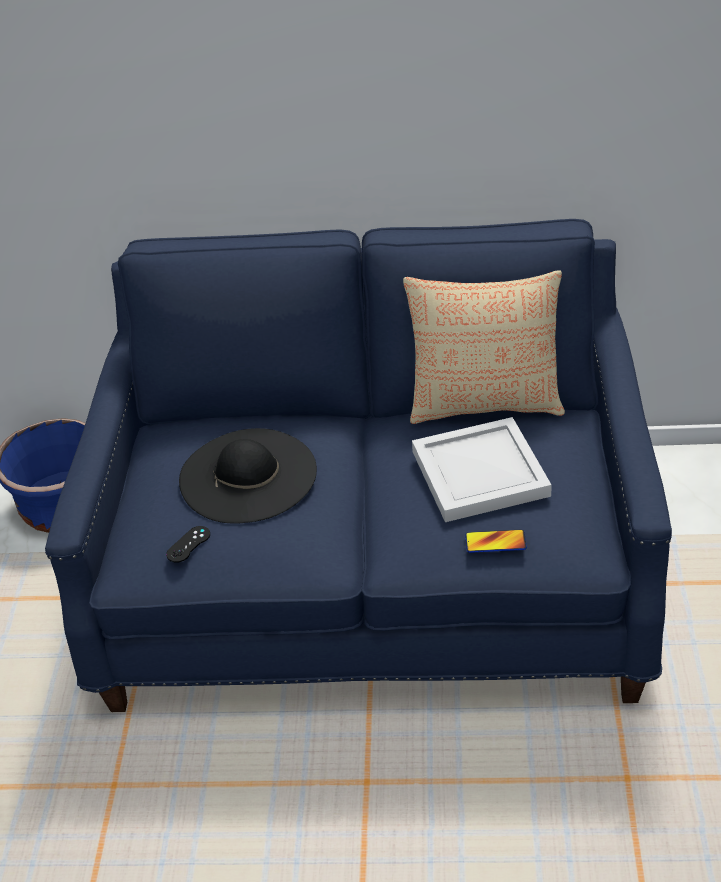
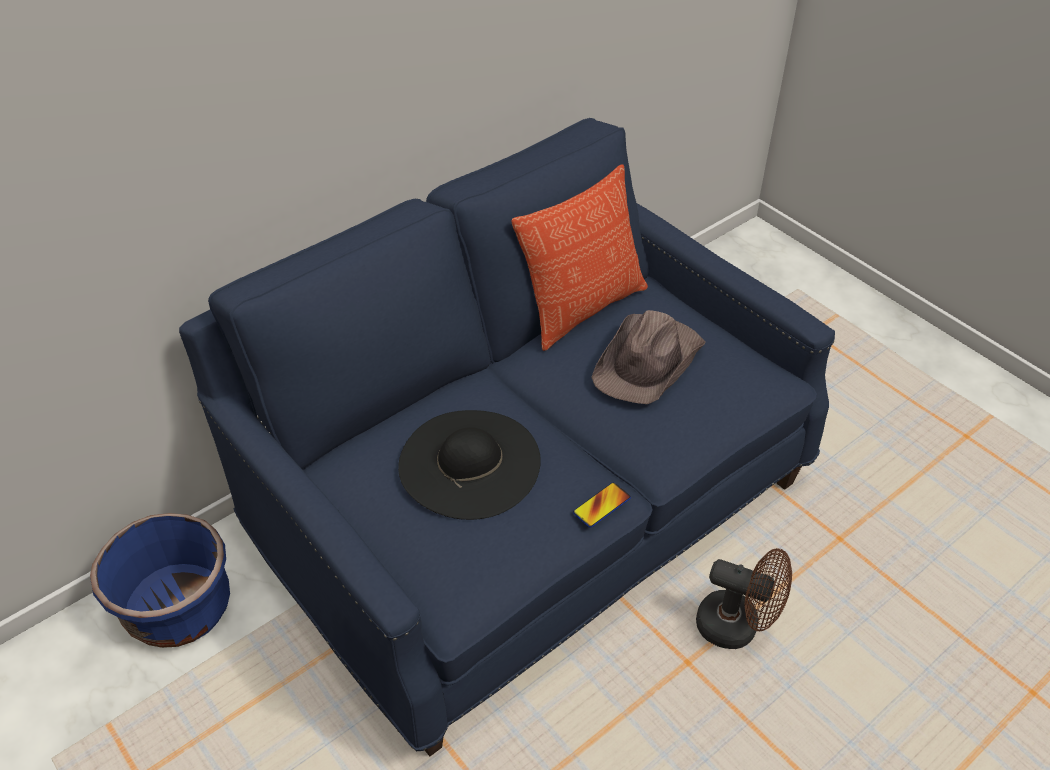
camera: 45 degrees left, 5 degrees up
(188, 544) = (491, 550): black game controller -> none
(442, 785) = (737, 626): none -> brown fan
(482, 474) = (649, 361): white tray -> brown hat
(485, 406) = (582, 309): beige pillow -> orange pillow
(495, 542) = (718, 407): phone -> phone (601, 505)

